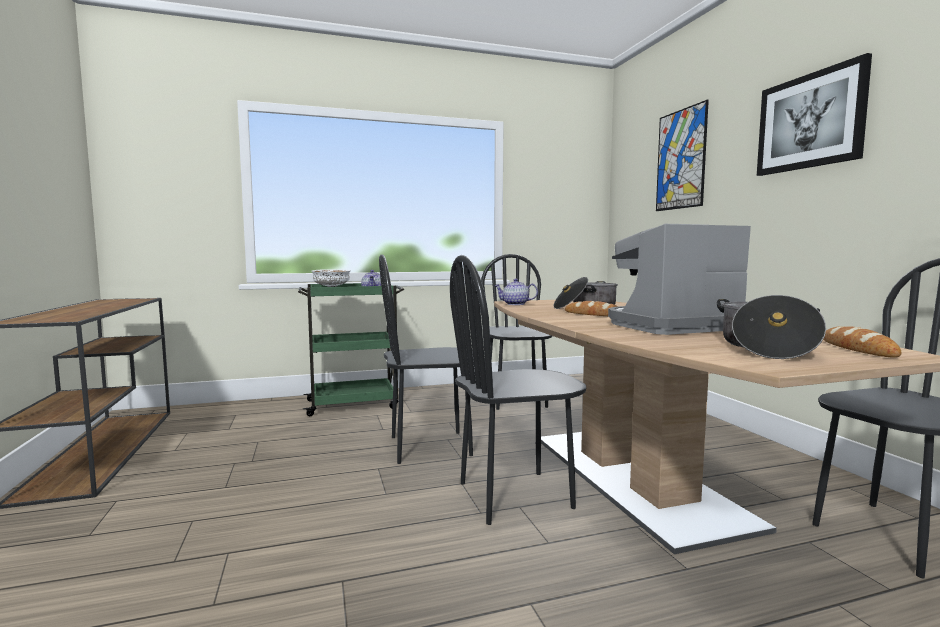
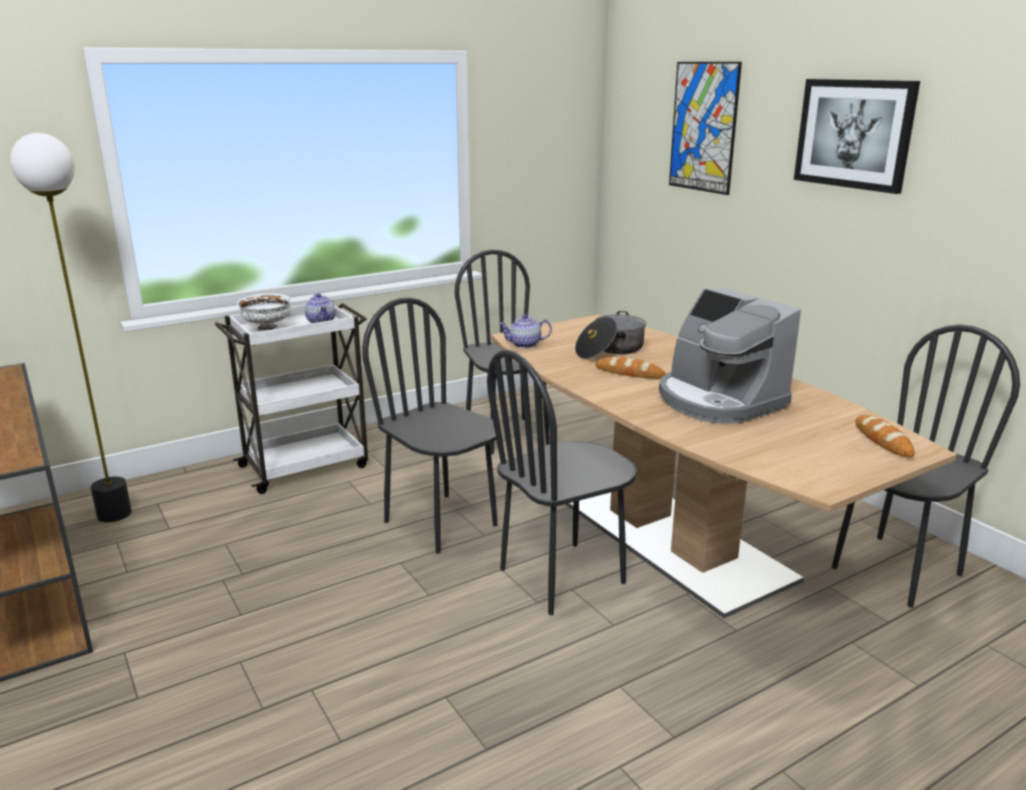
camera: 15 degrees left, 15 degrees up
(202, 417) = (114, 513): none -> floor lamp
(354, 404) = (306, 466): green cart -> white cart
(430, 446) = (441, 523): black chair -> black chair turned 75 degrees clockwise
(670, 326) = (718, 401): coffee machine -> coffee machine turned 90 degrees counterclockwise
(765, 348) = (812, 447): cooking pot -> none

